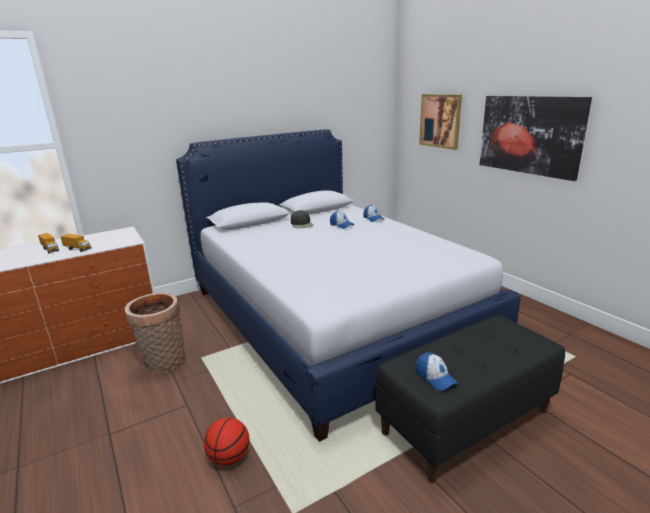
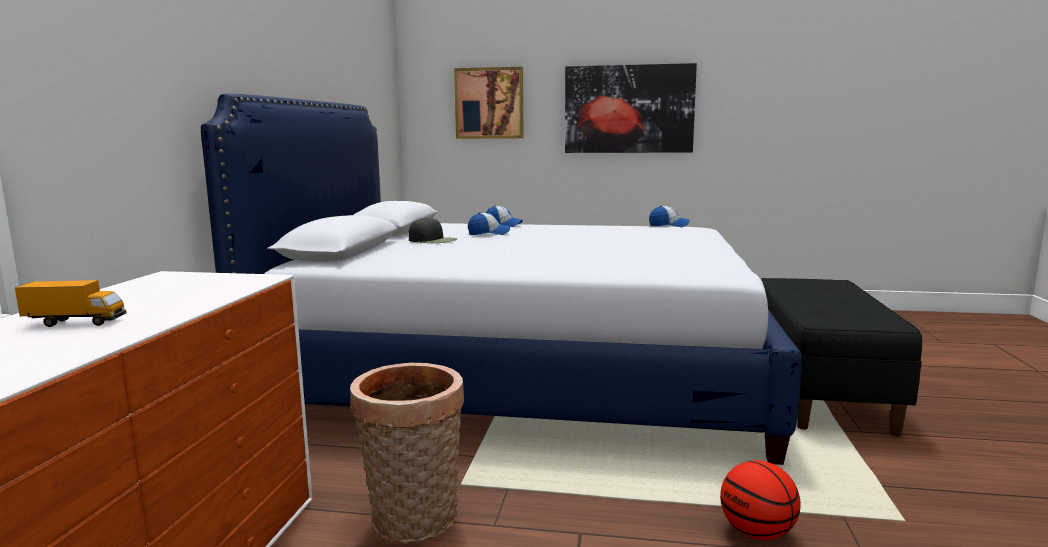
camera: 50 degrees left, 10 degrees down
(78, 249) = (166, 306): toy truck -> none
(435, 377) = (855, 317): cap -> cap (669, 225)

